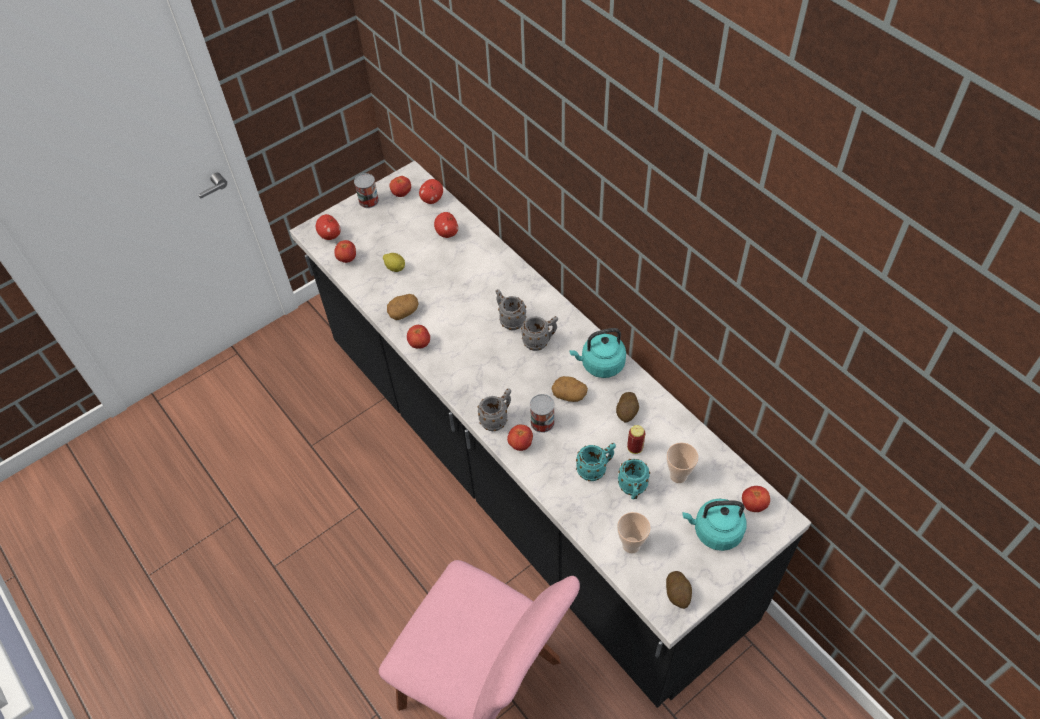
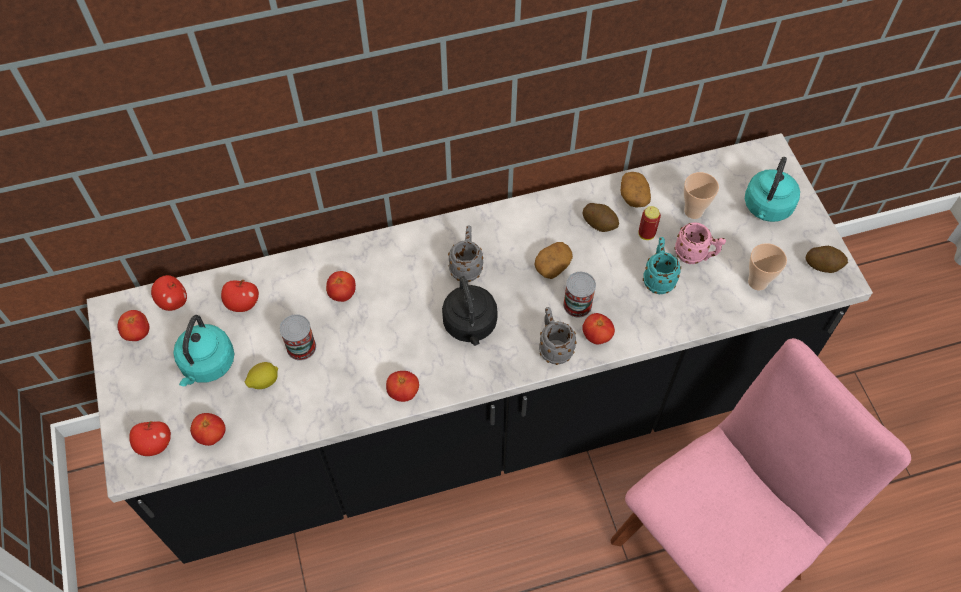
camera: 70 degrees left, 5 degrees up
(368, 201) = (123, 377): can -> can (301, 347)
(403, 311) = (342, 394): potato -> potato (633, 196)
(490, 362) = (470, 326): none -> black kettle
(509, 319) = (419, 285): grey mug -> none
(600, 364) = (527, 223): turquoise kettle -> turquoise kettle (207, 365)
(632, 490) = (695, 255): turquoise mug -> pink mug
(753, 505) = (748, 166): tomato -> tomato (342, 294)

